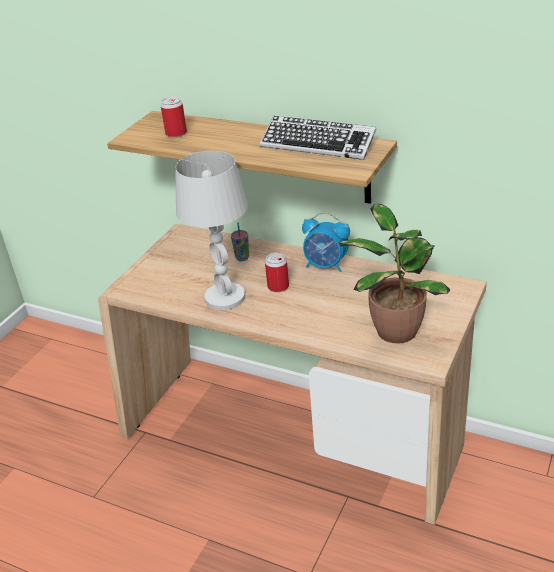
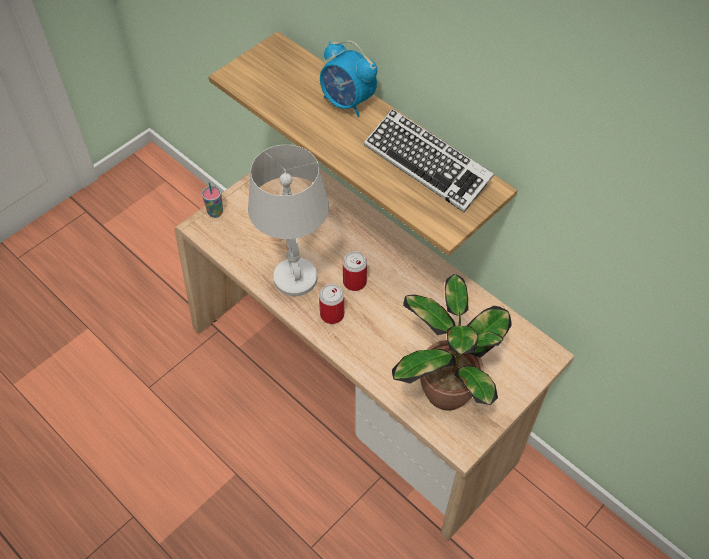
camera: 15 degrees right, 20 degrees up
(176, 133) = (285, 86): can -> can (332, 314)
(242, 258) = (335, 225): cup -> cup (215, 212)
(326, 265) = (417, 269): alarm clock -> alarm clock (347, 102)

